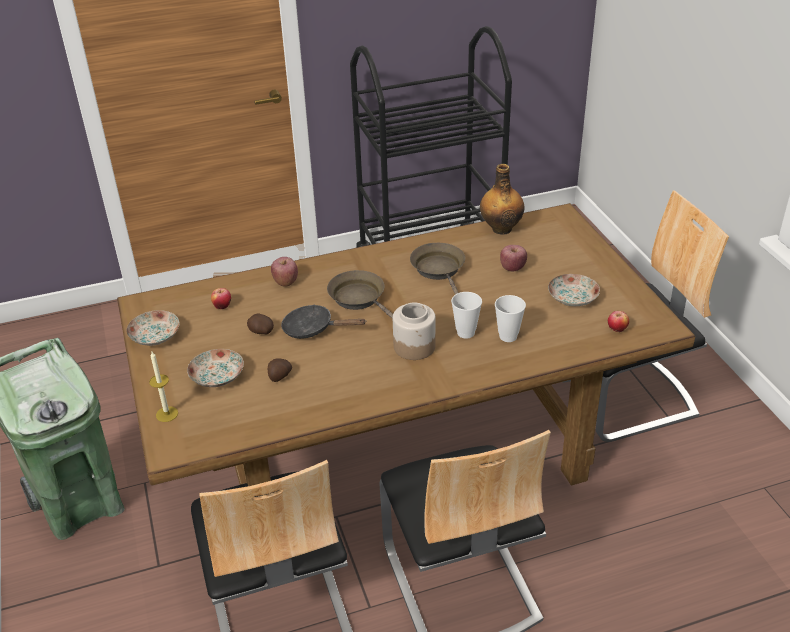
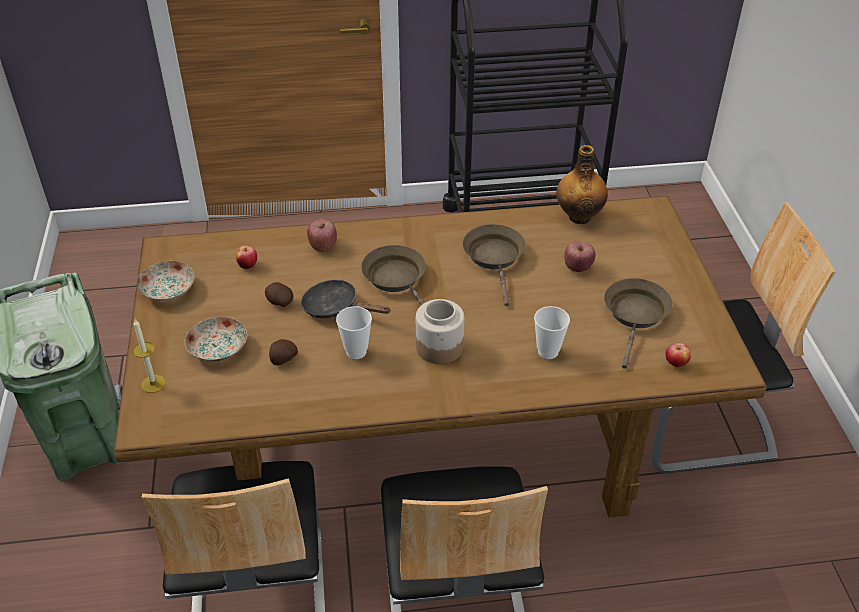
camera: 10 degrees right, 5 degrees up
(465, 333) = (501, 339): cup -> cup (356, 352)
(572, 298) = (635, 316): plate -> brown frying pan

